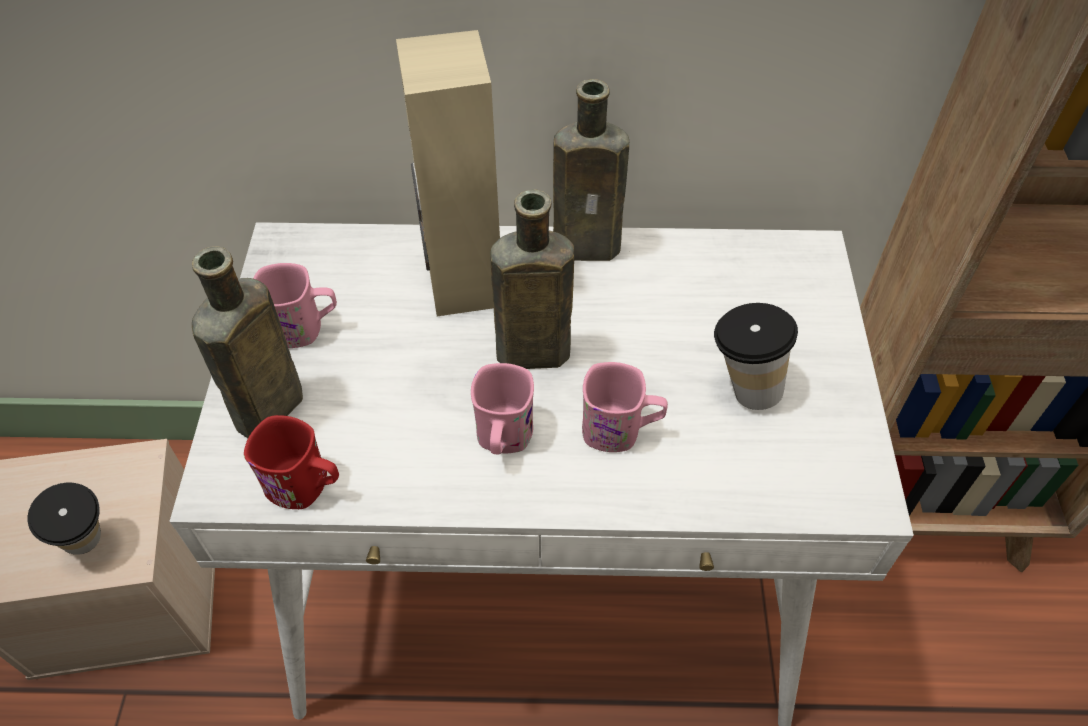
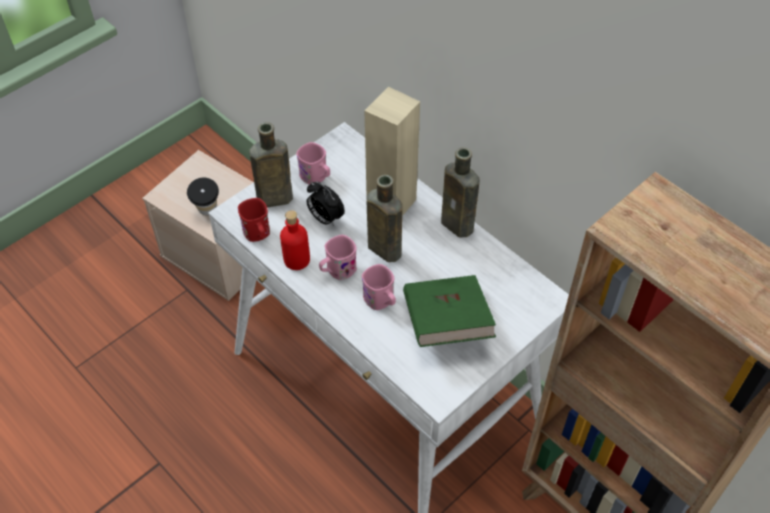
camera: 45 degrees right, 0 degrees up
(390, 377) = (325, 218): none -> alarm clock
(419, 474) = (296, 259): none -> red bottle
(742, 387) = (446, 324): cup -> green book

